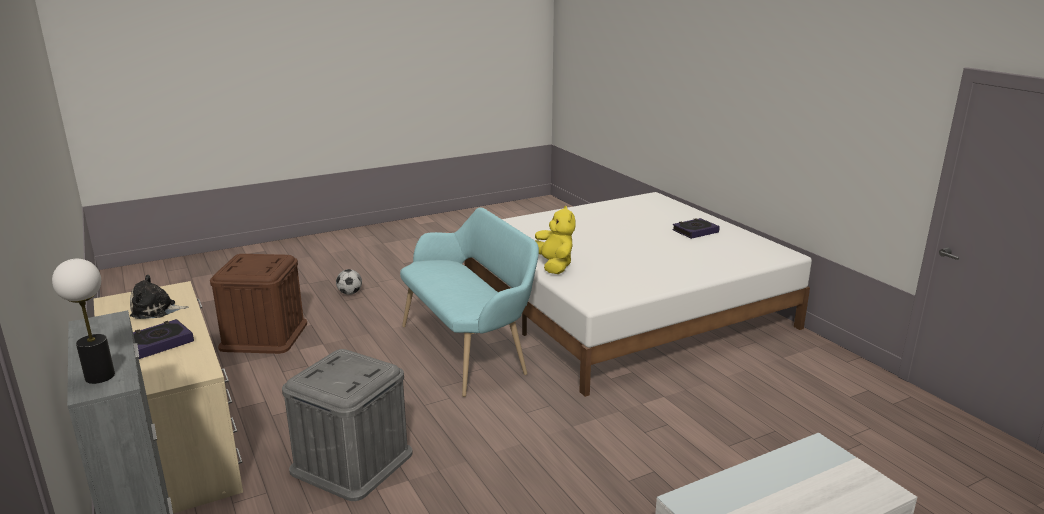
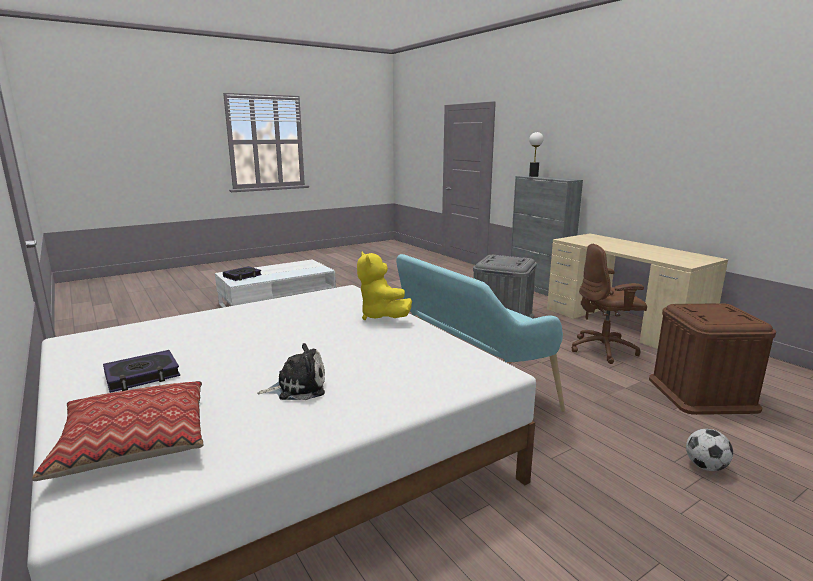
camera: 175 degrees right, 5 degrees down
(156, 310) = (662, 255): plush toy -> plush toy (298, 387)
(159, 343) = (617, 245): book -> book (242, 276)
(277, 390) = (604, 350): none -> brown office chair
(660, 209) = (133, 441): none -> pillow

